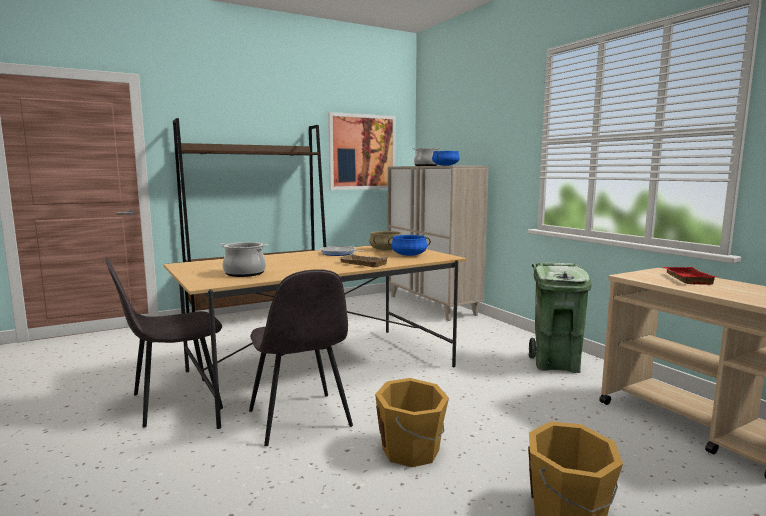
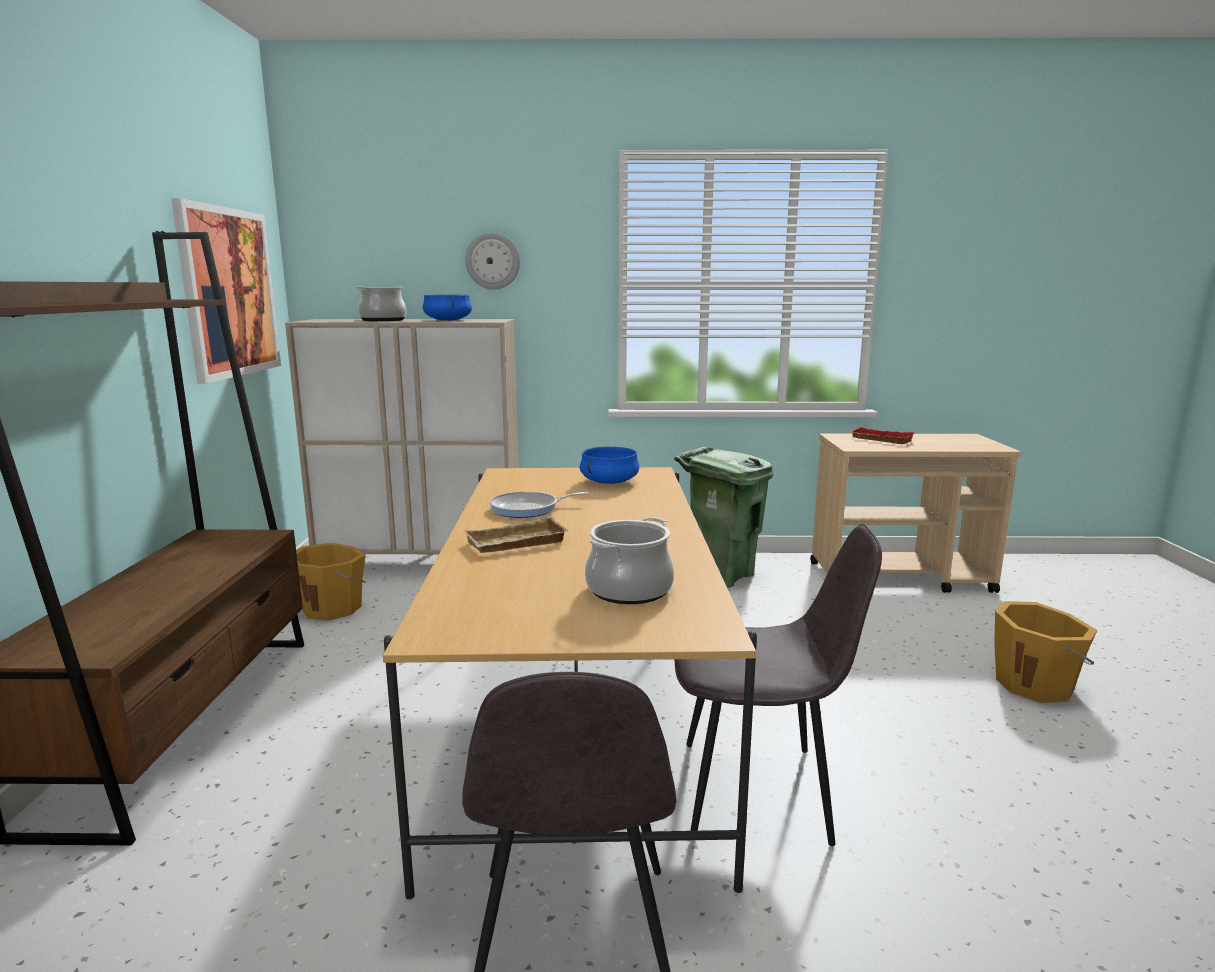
camera: 60 degrees left, 5 degrees up
(361, 264) = (645, 513): beige tray -> beige tray (516, 544)
(386, 250) = (544, 483): beige cooking pot -> none
(412, 450) = (892, 726): orange bucket -> orange bucket (333, 608)
(484, 131) = (493, 261): none -> wall clock

